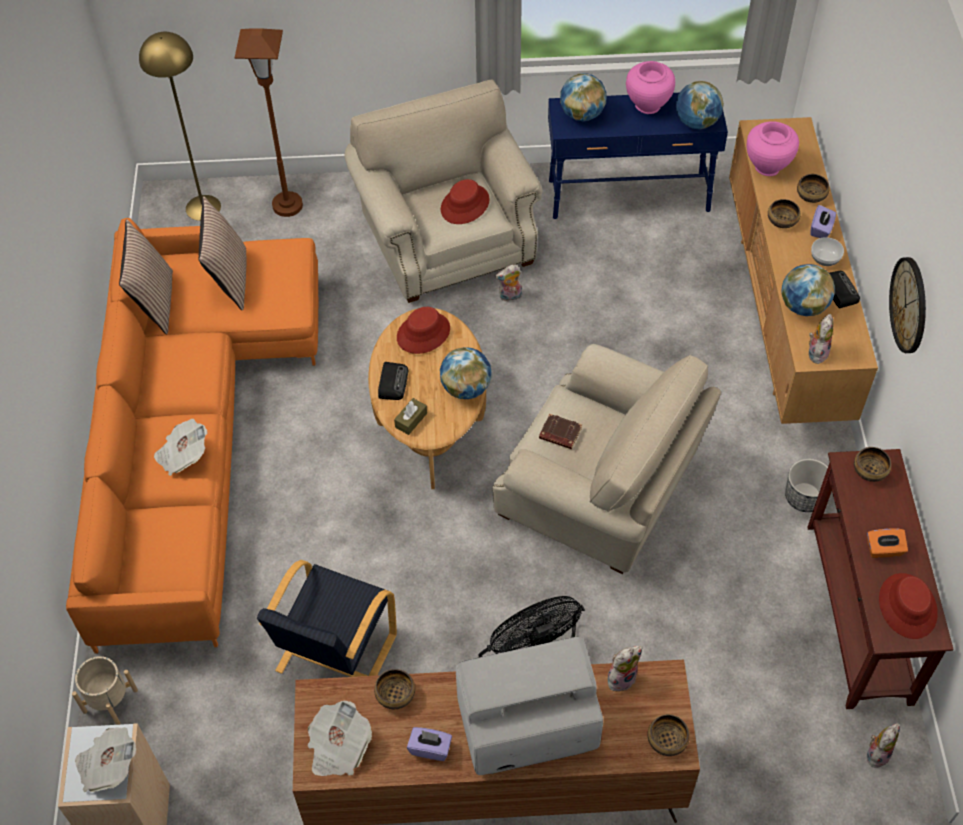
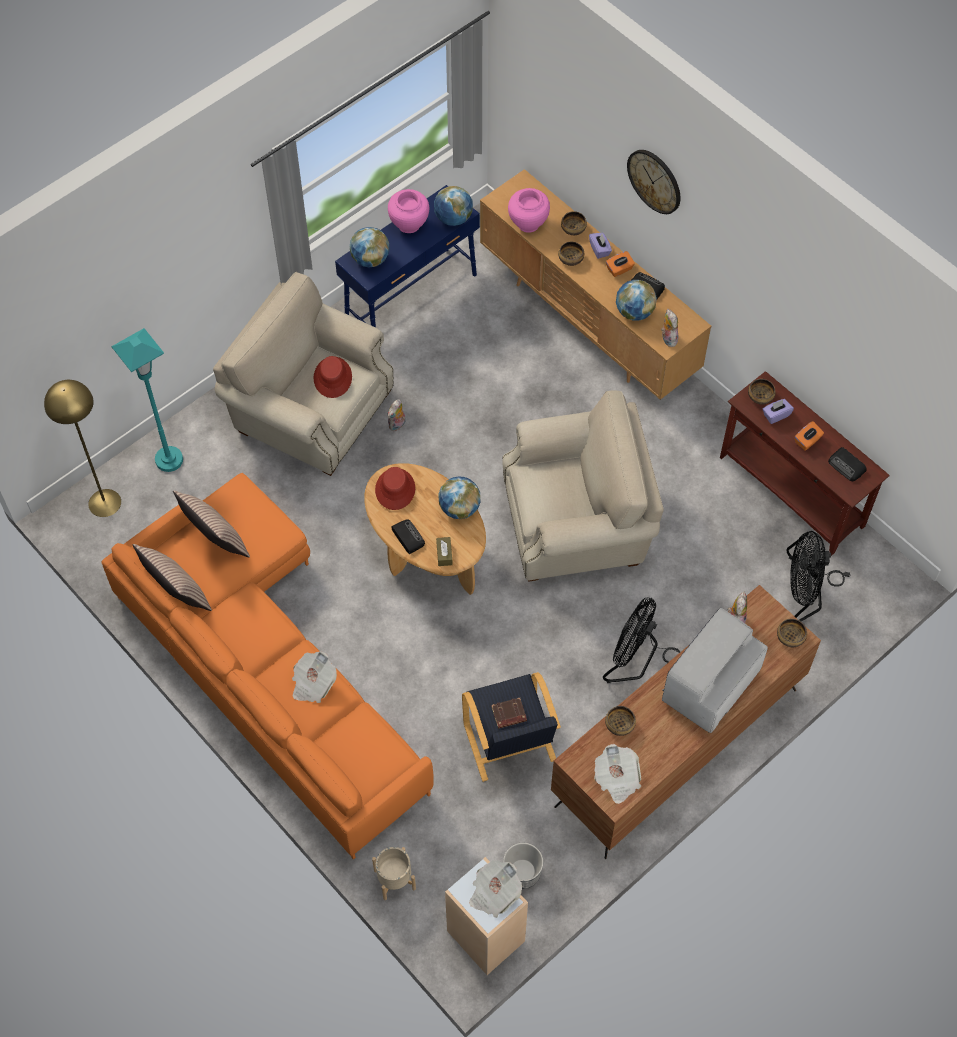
camera: 40 degrees left, 5 degrees up
(287, 205) = (169, 460): brown floor lamp -> turquoise floor lamp
(430, 748) = (668, 739): purple tissue box -> purple tissue box (776, 415)
(559, 434) = (545, 498): brown book -> brown book (508, 715)
(787, 724) = (807, 588): none -> black fan
(804, 497) = (702, 439): planter -> planter (522, 873)
(825, 258) = (619, 269): bowl -> orange tissue box
(877, 753) = (868, 569): plush toy -> none
(908, 606) = (847, 466): red hat -> radio
(909, 305) = (729, 276): wall clock -> wall clock (654, 181)

